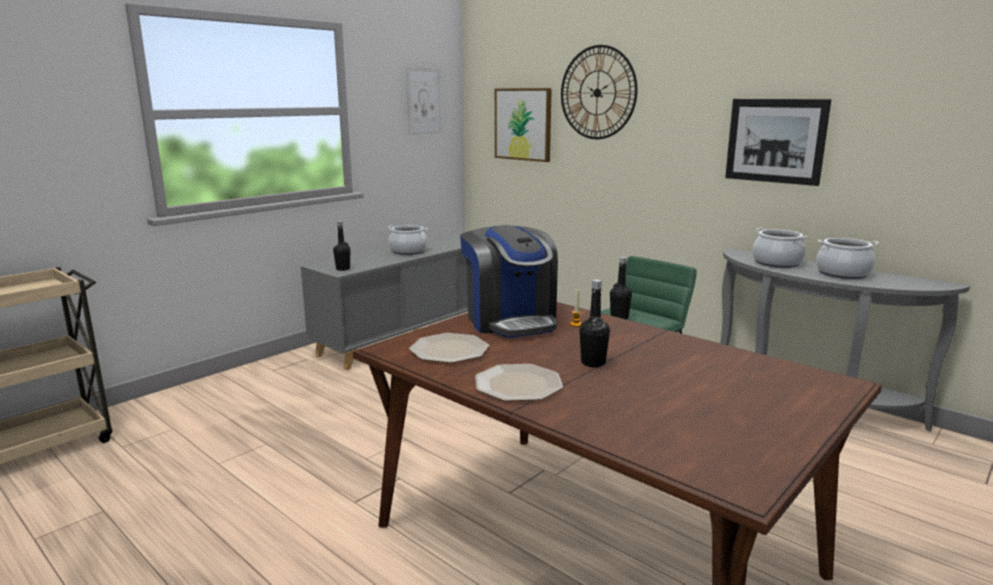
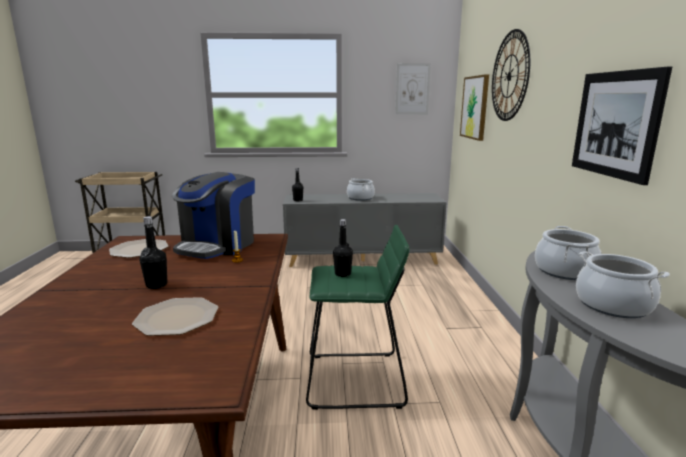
camera: 45 degrees right, 0 degrees up
(519, 384) = (90, 279): plate -> plate (177, 318)

